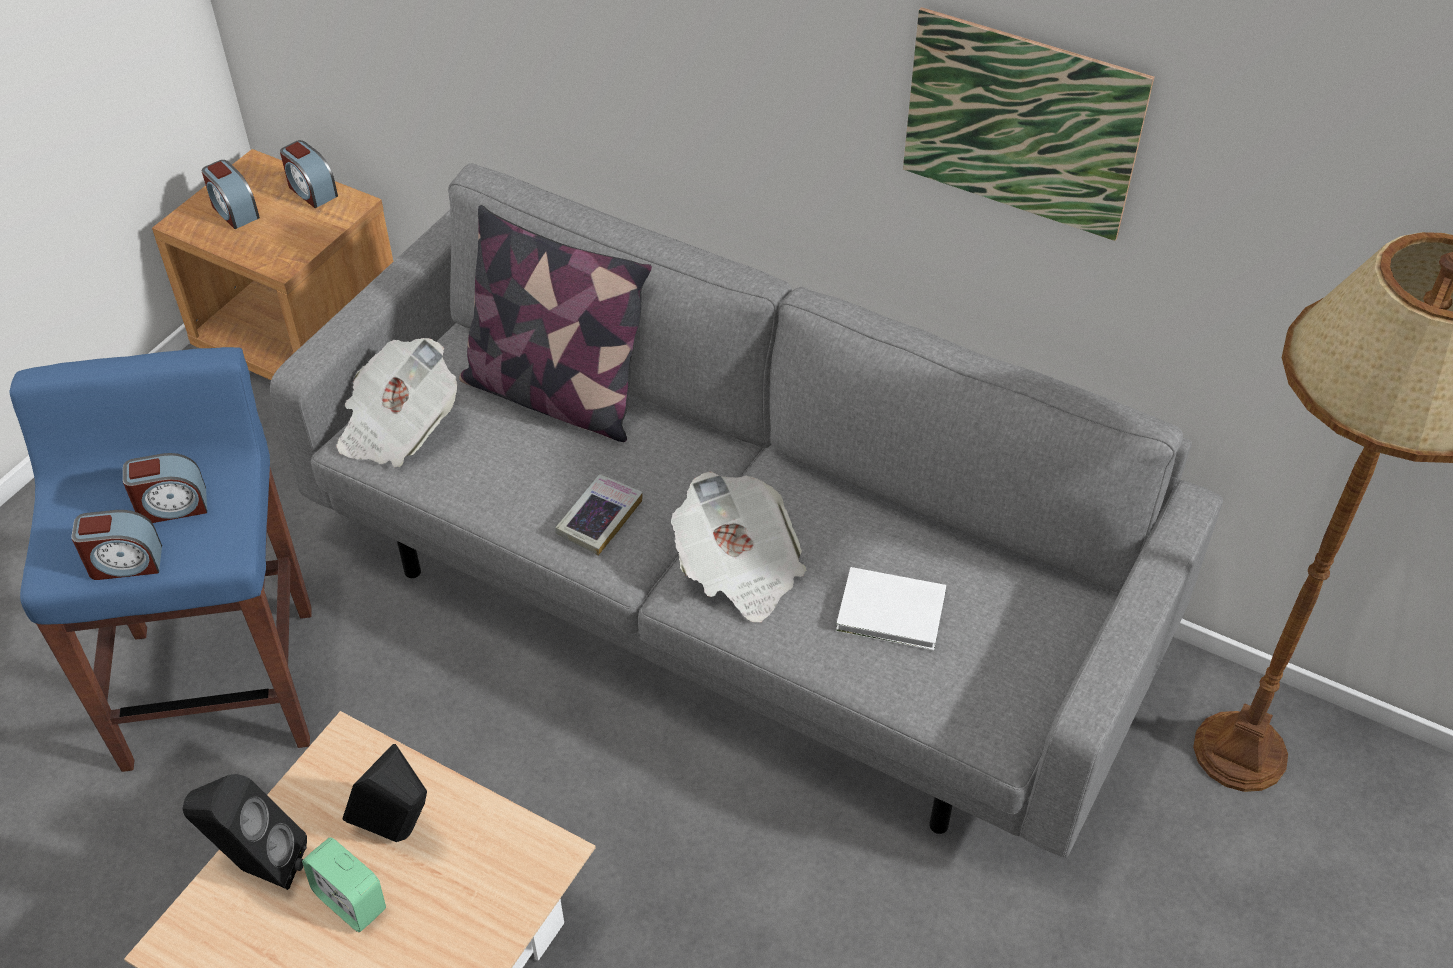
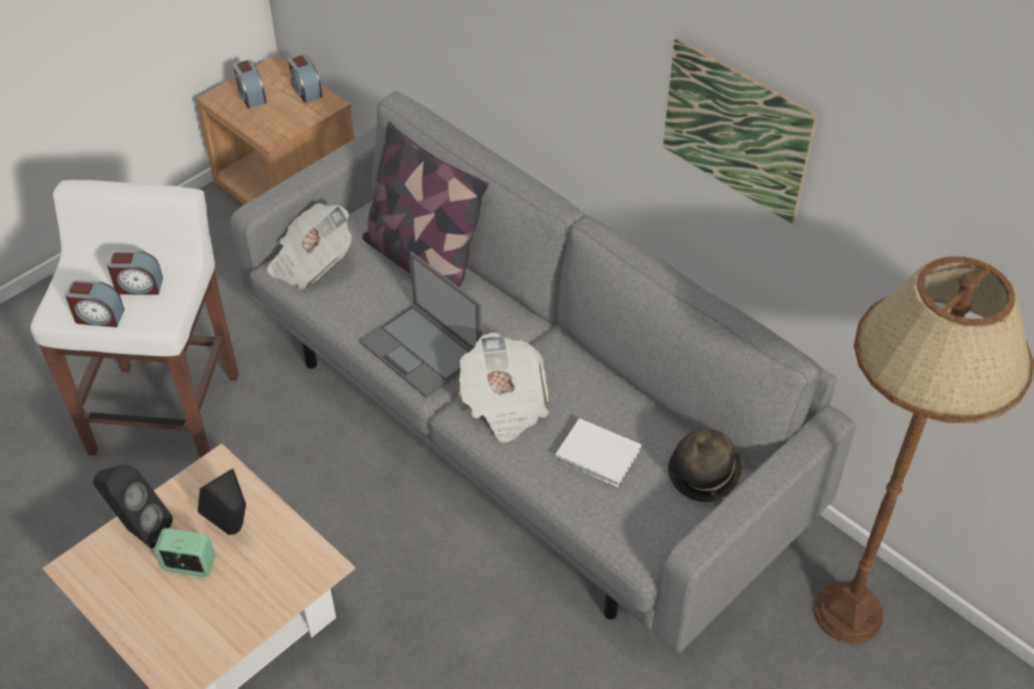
camera: 15 degrees right, 0 degrees up
(221, 683) = (167, 411): blue stool -> white stool
(350, 901) = (189, 565): alarm clock -> alarm clock turned 135 degrees clockwise
(599, 518) = (422, 350): book -> laptop
(1038, 606) = (703, 473): none -> hat

